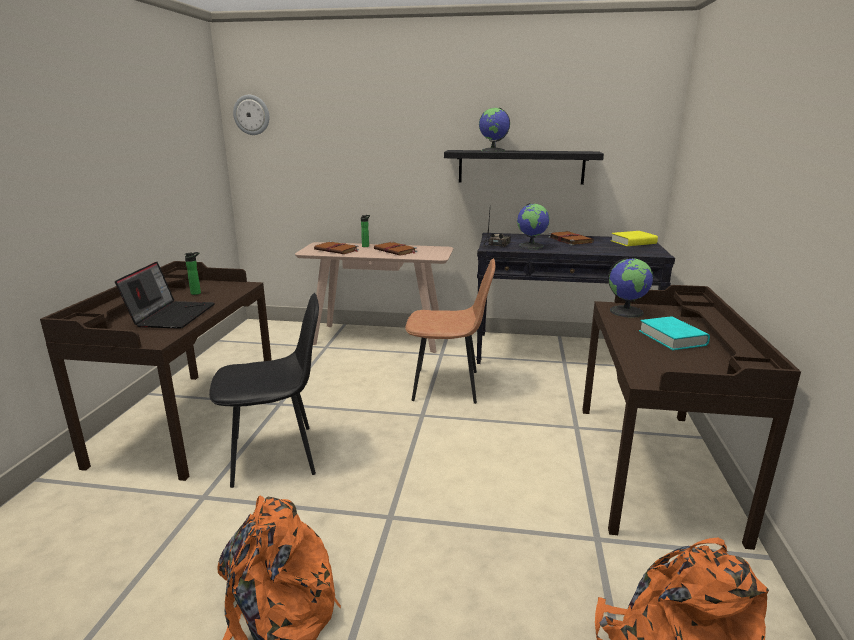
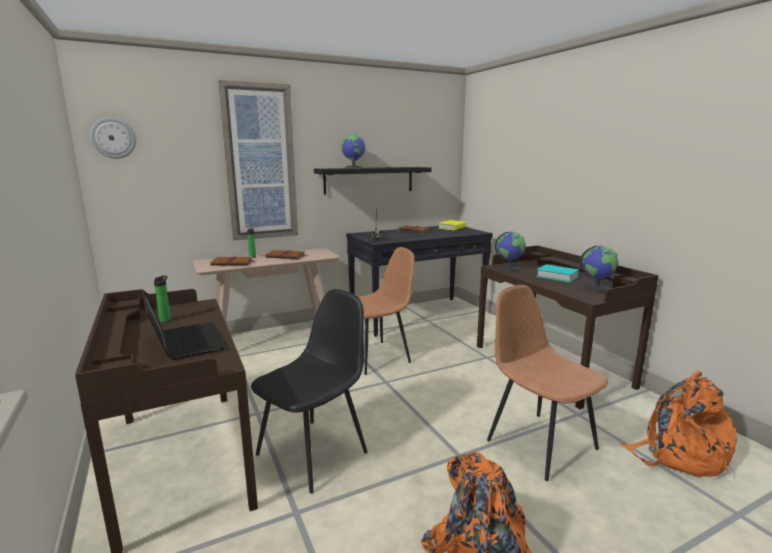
camera: 35 degrees left, 5 degrees down
(386, 142) = (260, 163): none -> picture
(494, 546) = (539, 443): none -> brown chair
(531, 246) = (400, 237): globe -> globe (596, 288)

